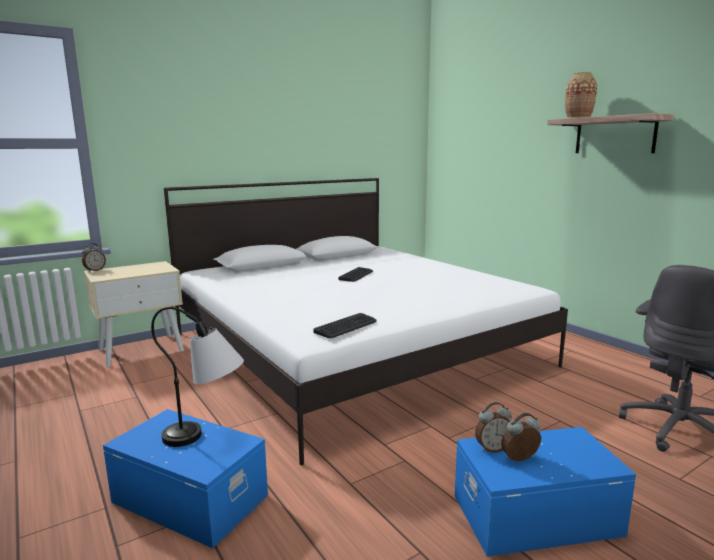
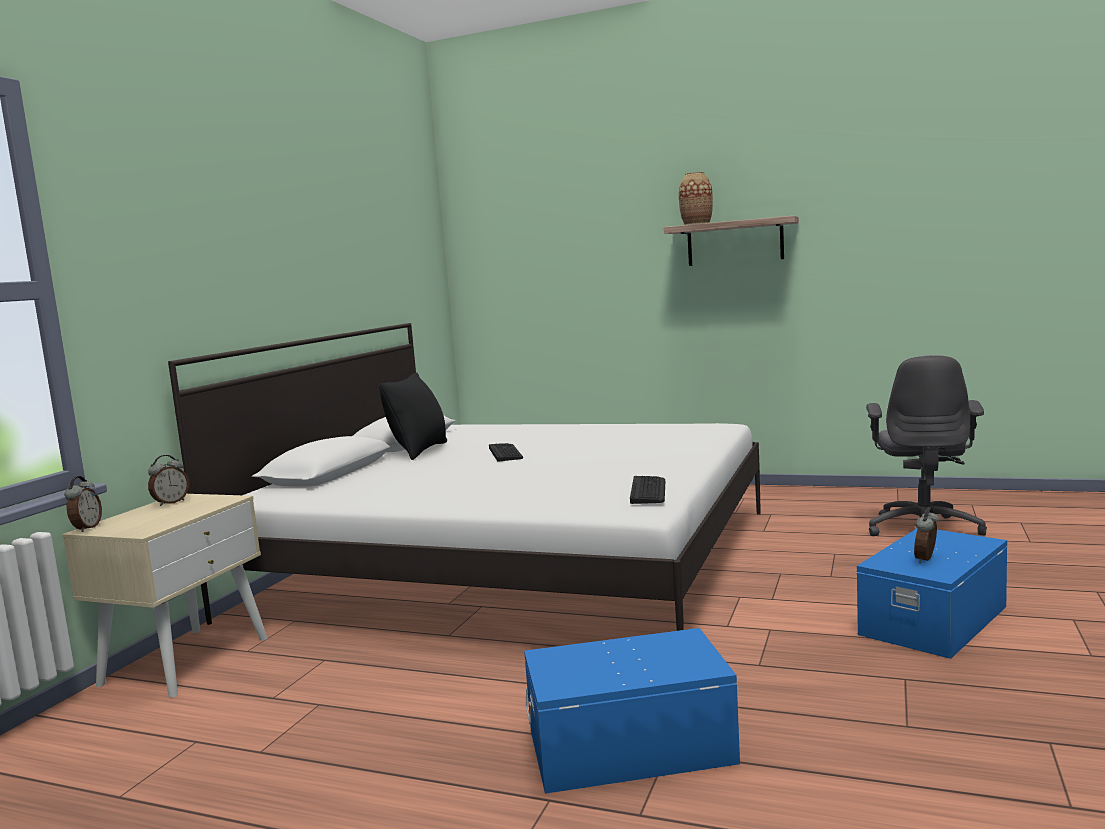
camera: 35 degrees left, 5 degrees down
(207, 438) = (641, 649): table lamp -> none
(327, 262) = (419, 451): none -> black pillow
(493, 448) = (895, 560): alarm clock -> alarm clock (171, 503)

